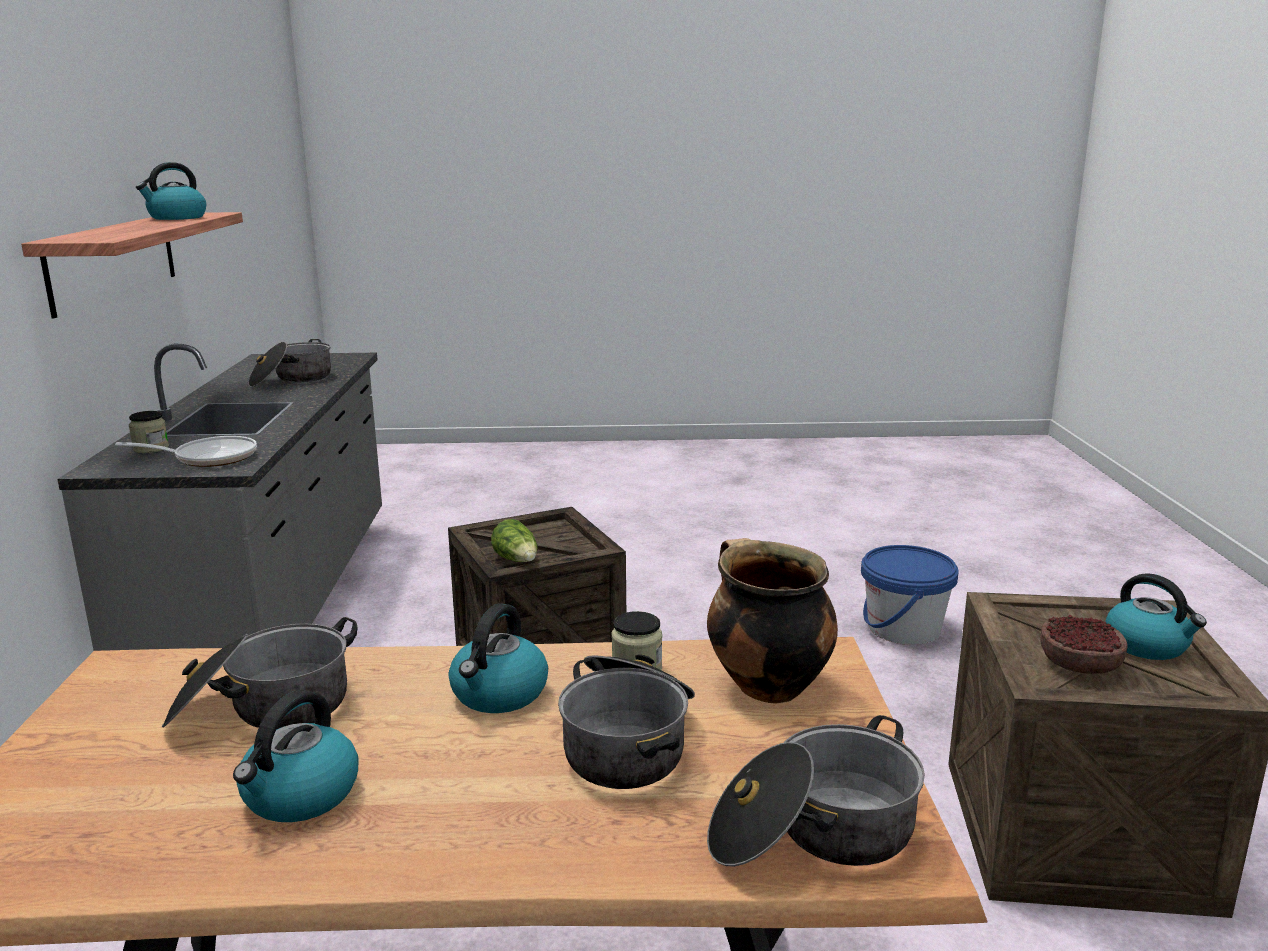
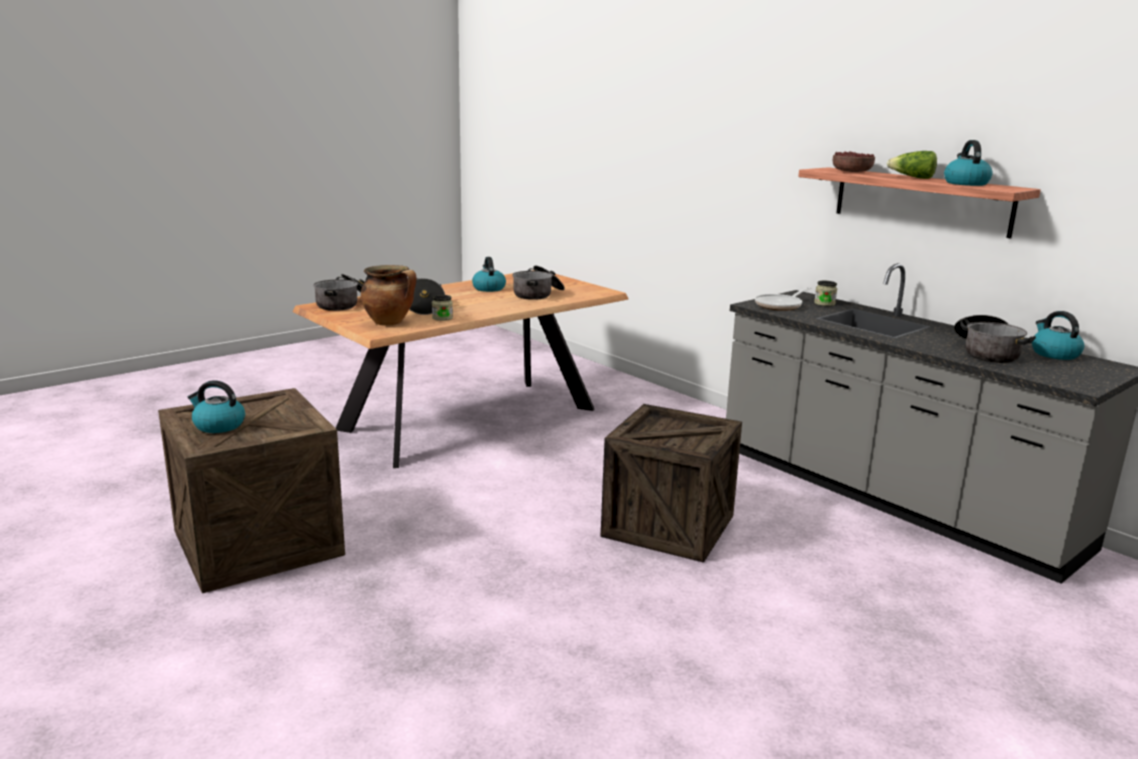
camera: 140 degrees right, 0 degrees up
(499, 694) = (477, 307): kettle -> kettle (1054, 354)
(517, 561) = (659, 422): lettuce -> lettuce (912, 178)
(903, 628) = (437, 667): blue bucket -> none
(1079, 663) = (261, 408): bowl -> bowl (852, 172)

